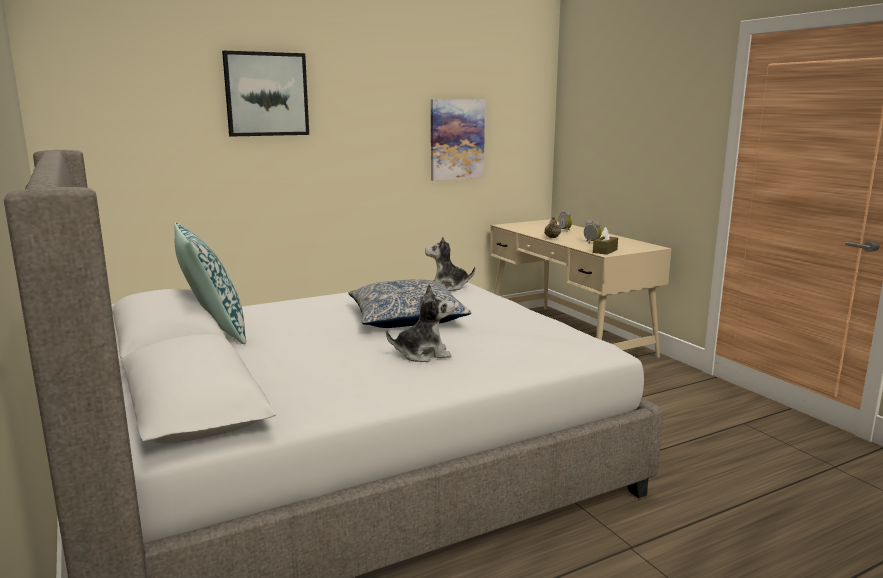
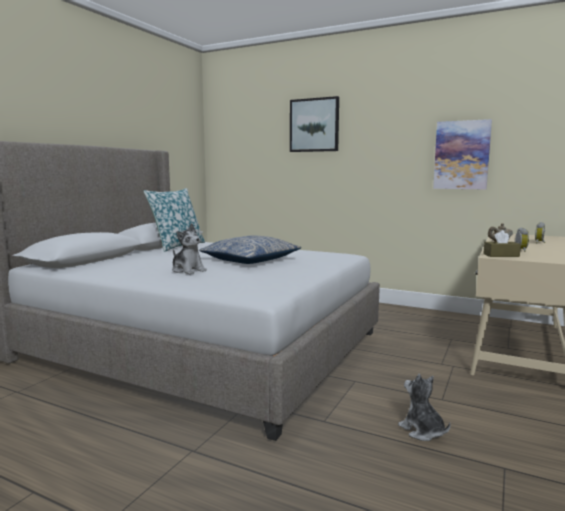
camera: 55 degrees right, 5 degrees down
(447, 287) = (332, 256): plush toy -> plush toy (422, 431)

